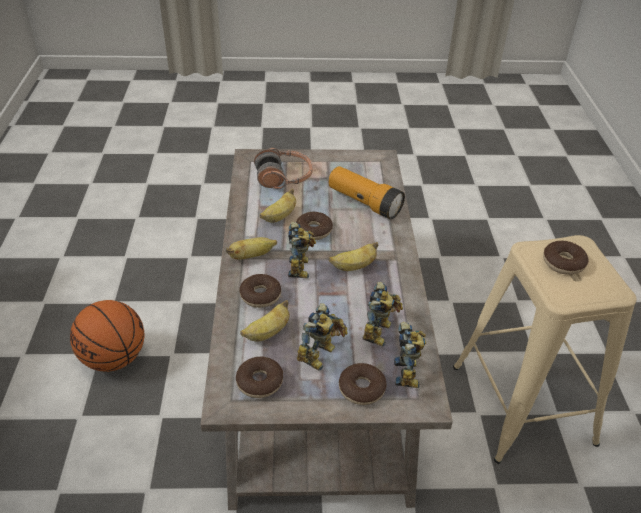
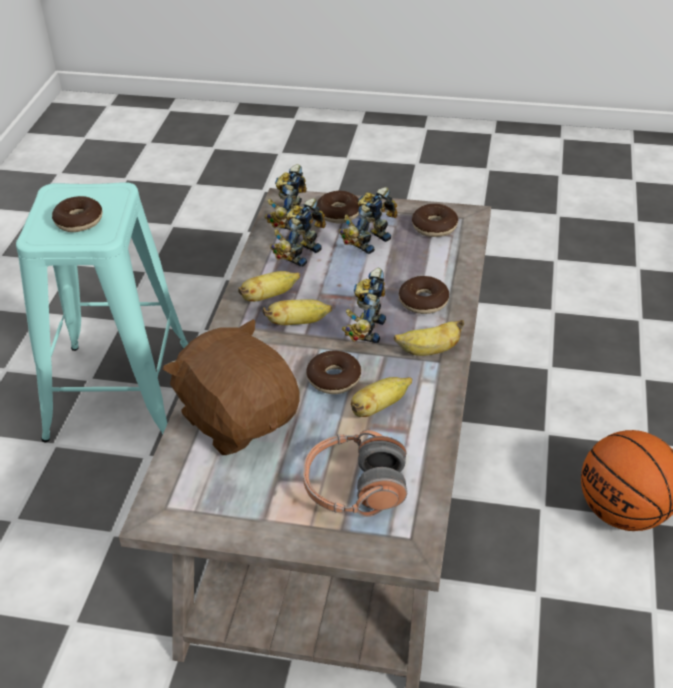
camera: 165 degrees left, 0 degrees up
(267, 333) = (421, 264): banana -> banana (269, 296)
(364, 202) = (239, 418): flashlight -> brown plush toy
(522, 404) = (119, 391): beige stool -> turquoise stool

